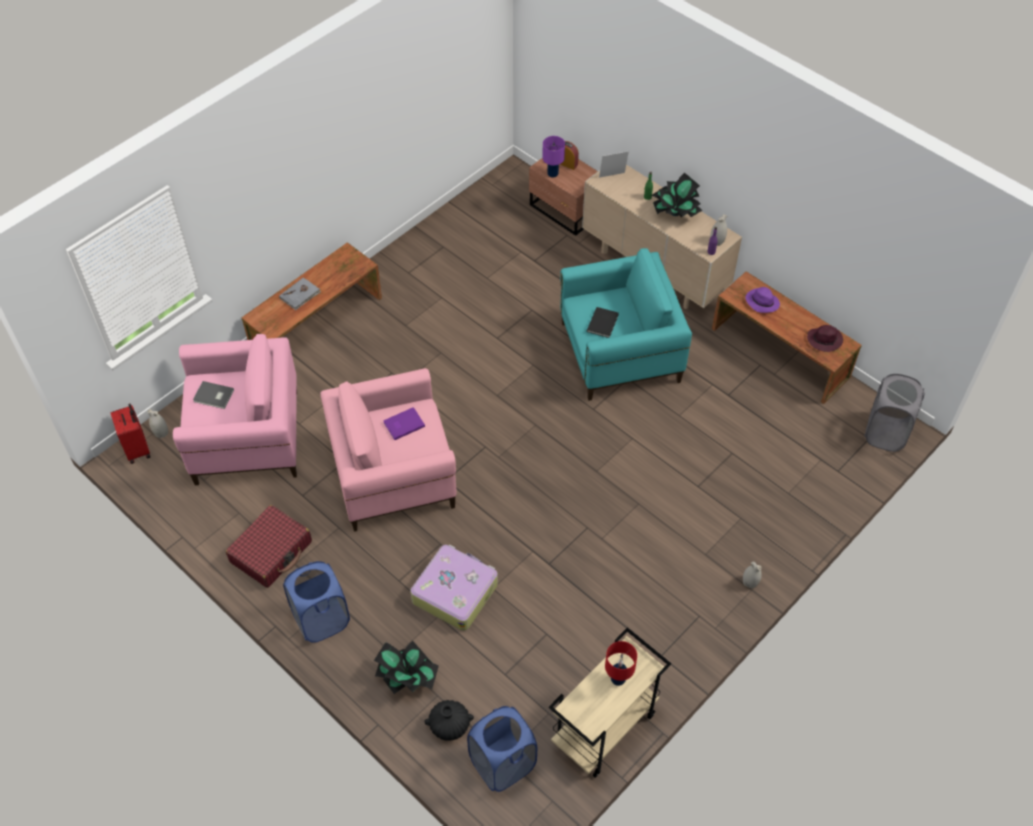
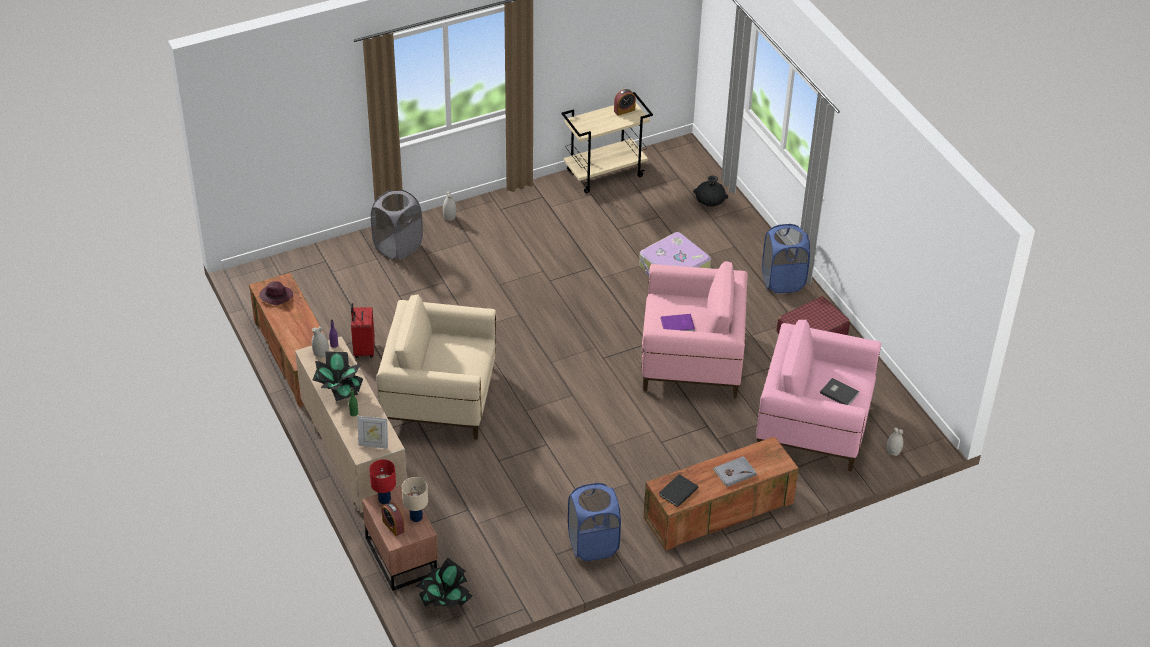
camera: 160 degrees left, 10 degrees down
(138, 449) = (916, 443): red suitcase -> red suitcase (363, 349)
(407, 678) = (729, 232): potted plant -> potted plant (444, 600)
(502, 764) = (682, 175): blue laundry basket -> blue laundry basket (593, 544)
(553, 174) = (415, 518): purple table lamp -> beige table lamp
(594, 715) = (624, 110): none -> alarm clock
(603, 323) = (460, 354): black book -> black book (677, 491)
(617, 678) = (599, 122): red table lamp -> red table lamp (384, 500)
(619, 353) = (440, 397): turquoise armchair -> beige armchair
(761, 302) = (303, 340): purple hat -> none
(885, 433) = (263, 274): grey laundry basket -> grey laundry basket (398, 247)

